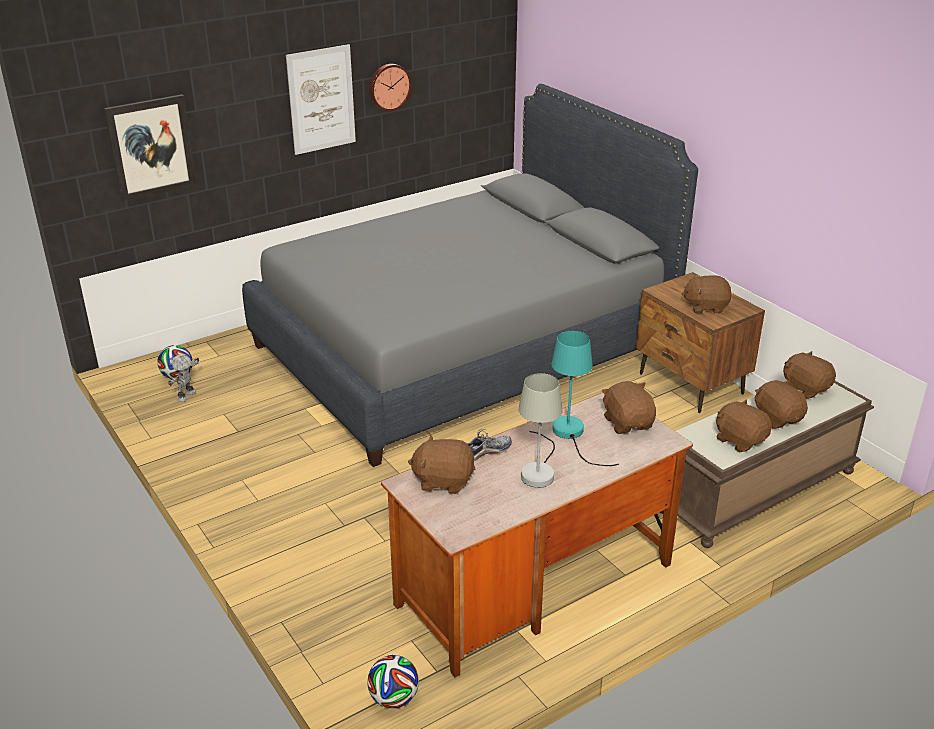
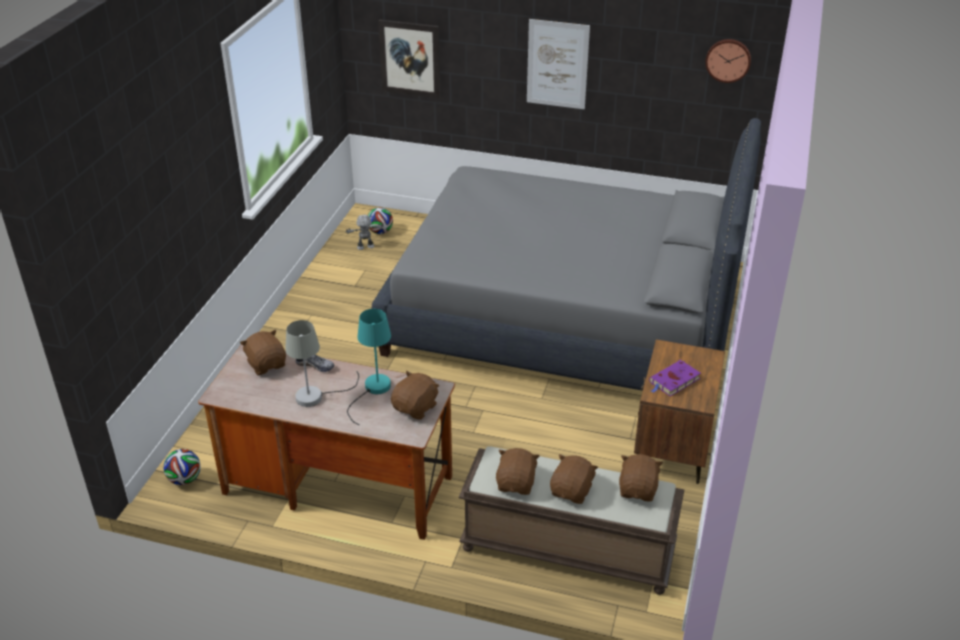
camera: 50 degrees right, 5 degrees up
(389, 86) = (625, 72): wall clock -> wall clock (728, 60)
(705, 306) = (673, 381): brown plush toy -> purple book

